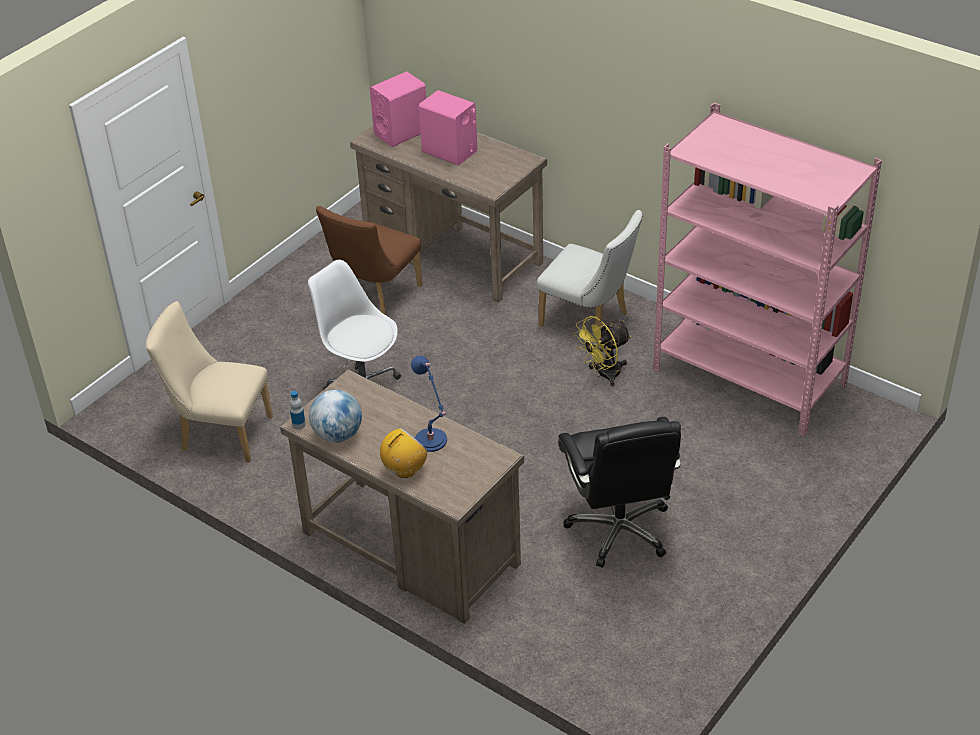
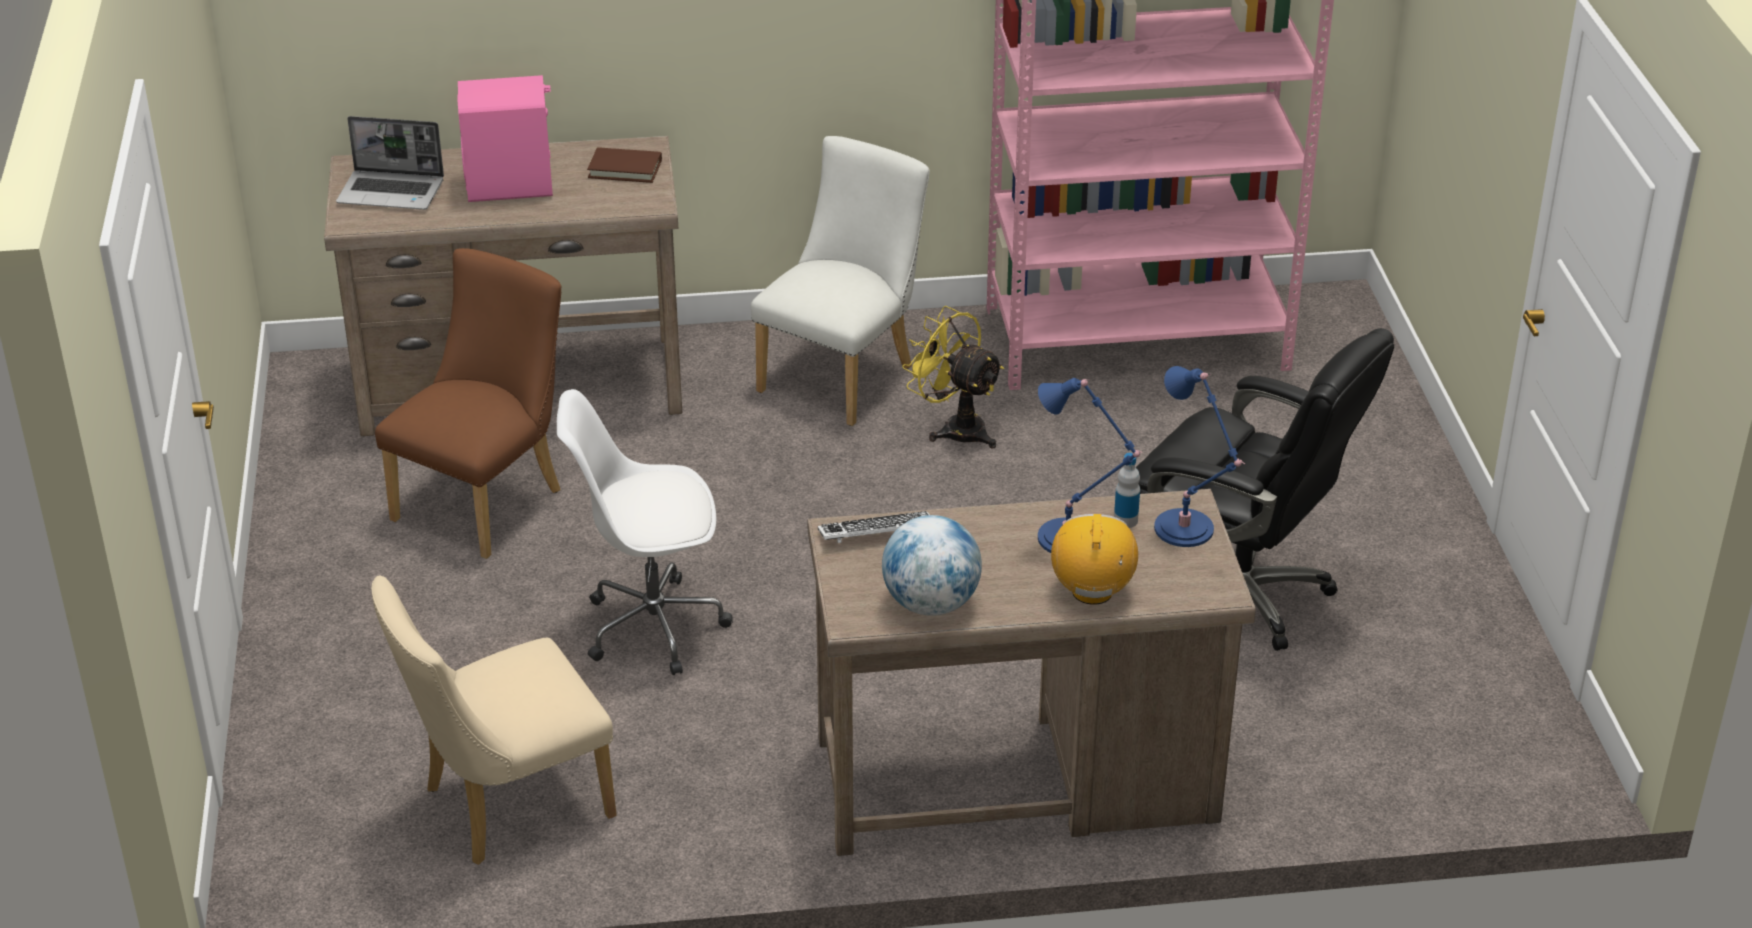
camera: 45 degrees left, 5 degrees down
(299, 425) = (853, 624): bottle -> bottle (1125, 520)
(362, 391) = (876, 533): none -> keyboard
(375, 299) = (487, 500): brown chair -> brown chair turned 135 degrees counterclockwise
(401, 132) = (392, 192): pink speaker -> laptop
(483, 468) = (1187, 531): none -> blue table lamp
(505, 166) = (625, 169): none -> brown book
(590, 321) = (844, 374): white chair -> white chair turned 45 degrees counterclockwise
(603, 374) = (955, 428): yellow fan -> yellow fan turned 120 degrees clockwise

